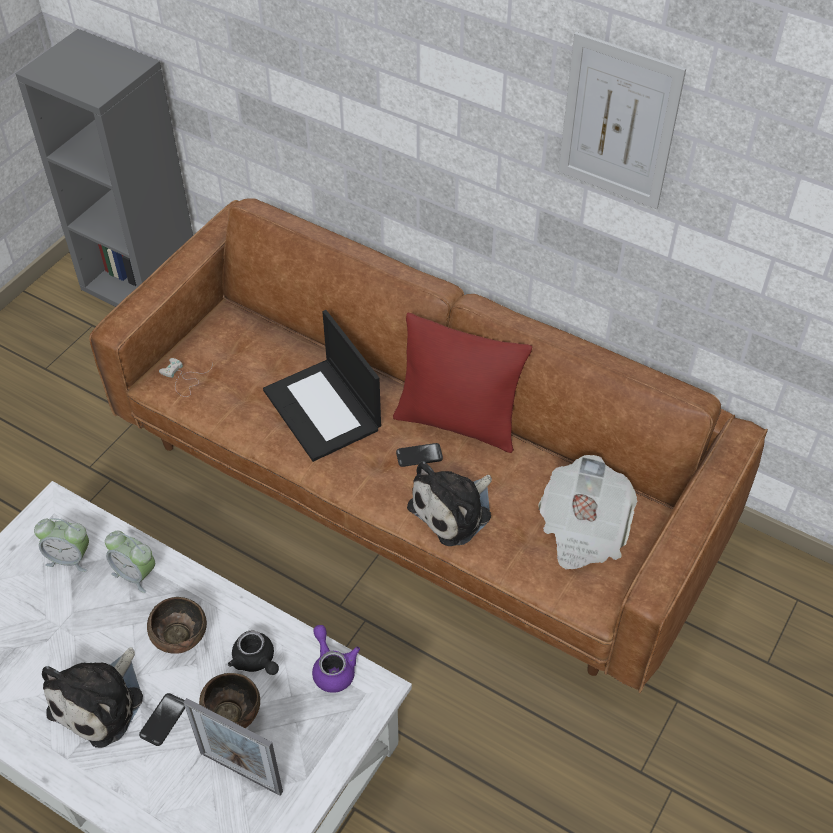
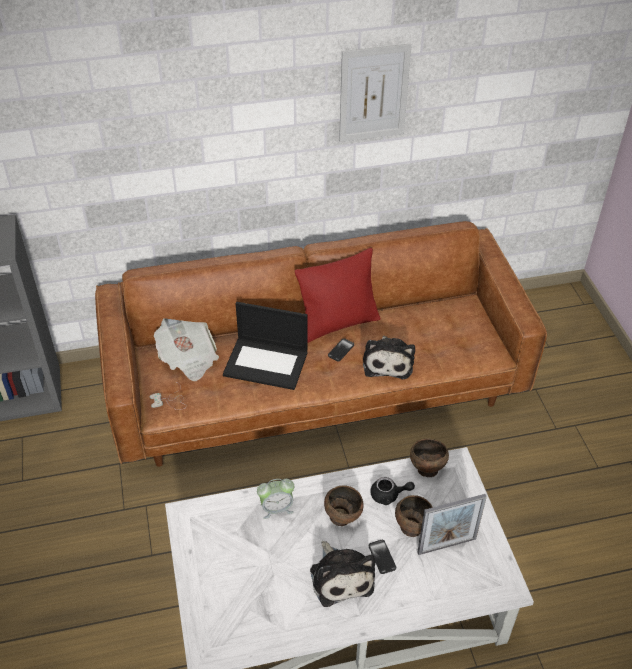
camera: 45 degrees left, 5 degrees down
(70, 558) = (230, 530): alarm clock -> none
(332, 668) = (426, 469): purple teapot -> brown bowl
(583, 530) = (451, 329): newspaper -> newspaper (188, 358)

